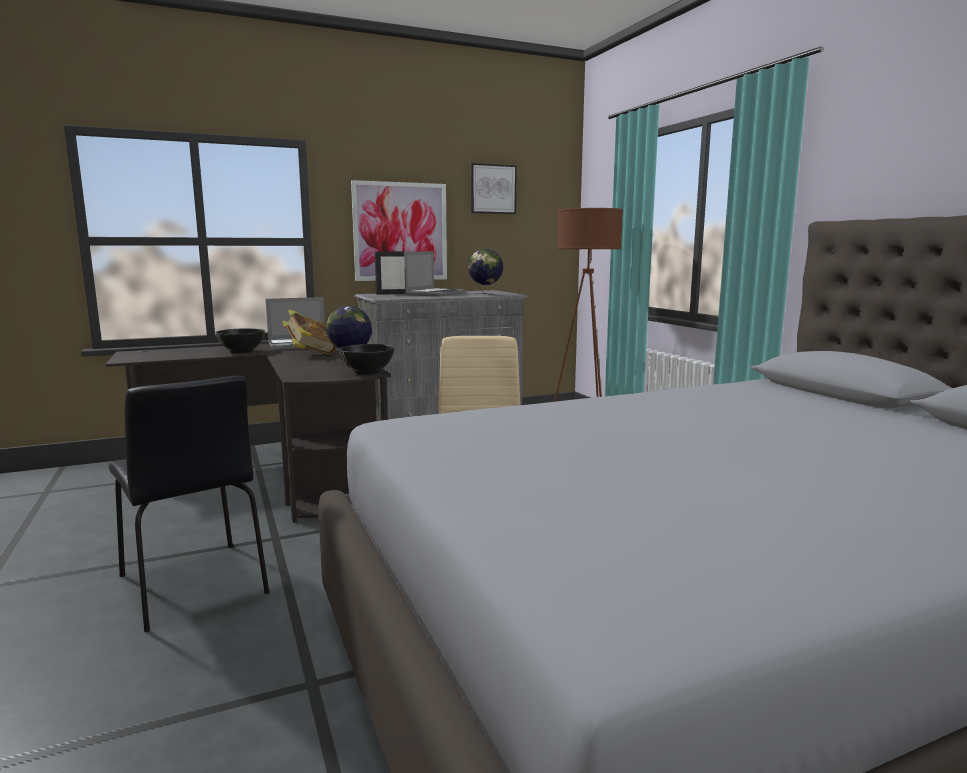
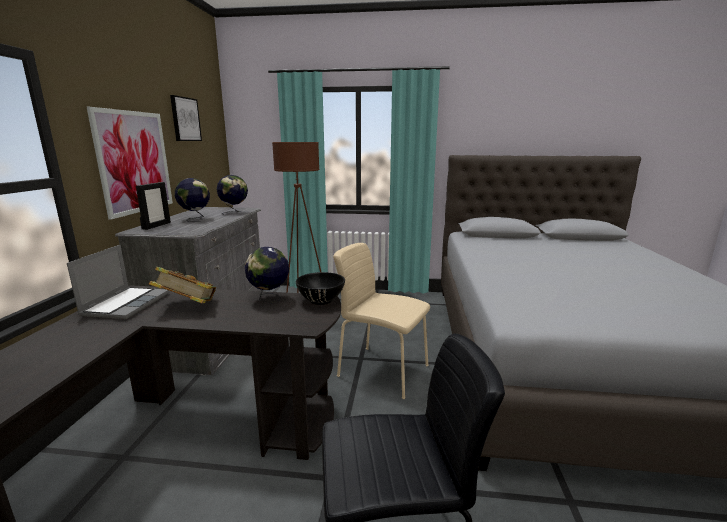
camera: 60 degrees left, 5 degrees up
(242, 351) = (95, 336): black bowl -> none
(435, 294) = (195, 219): laptop -> globe

